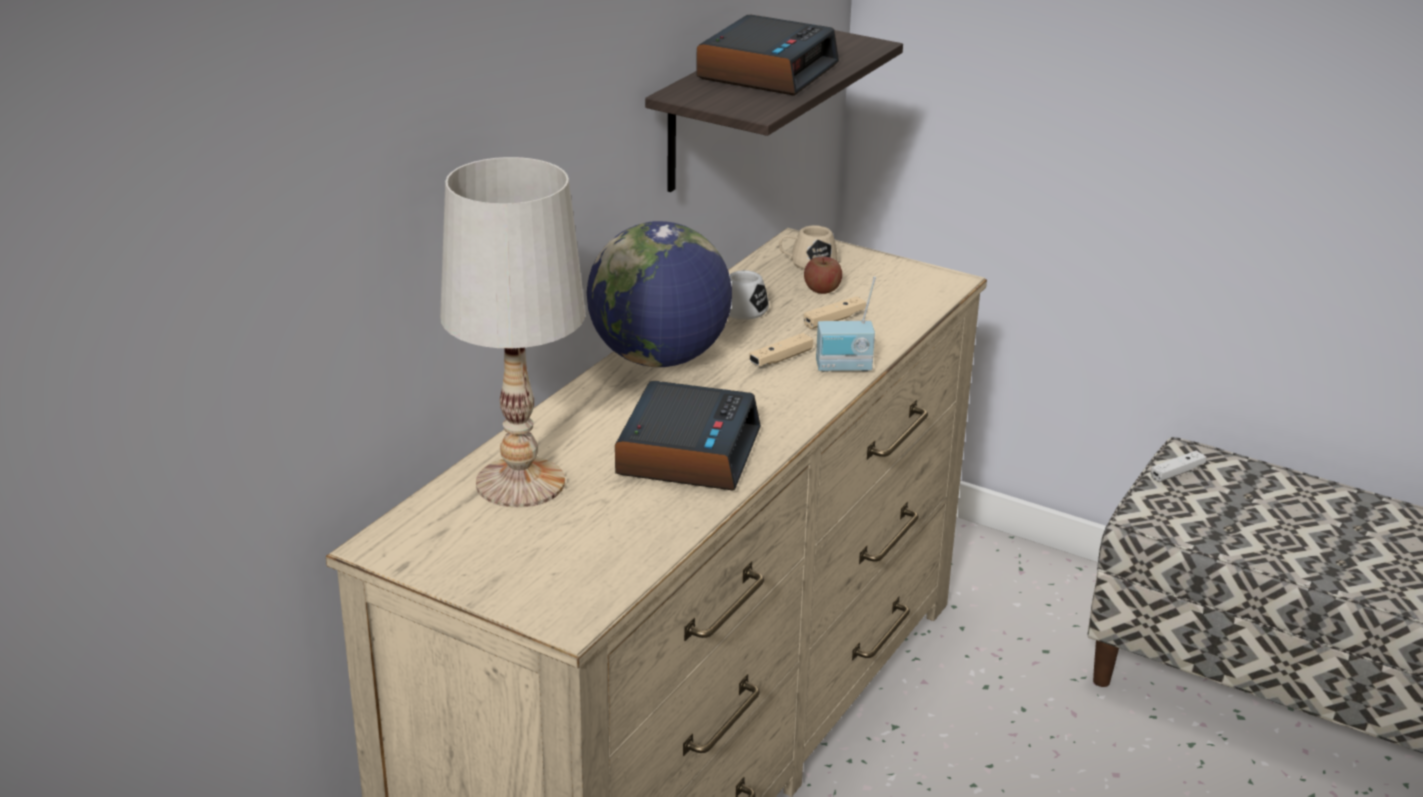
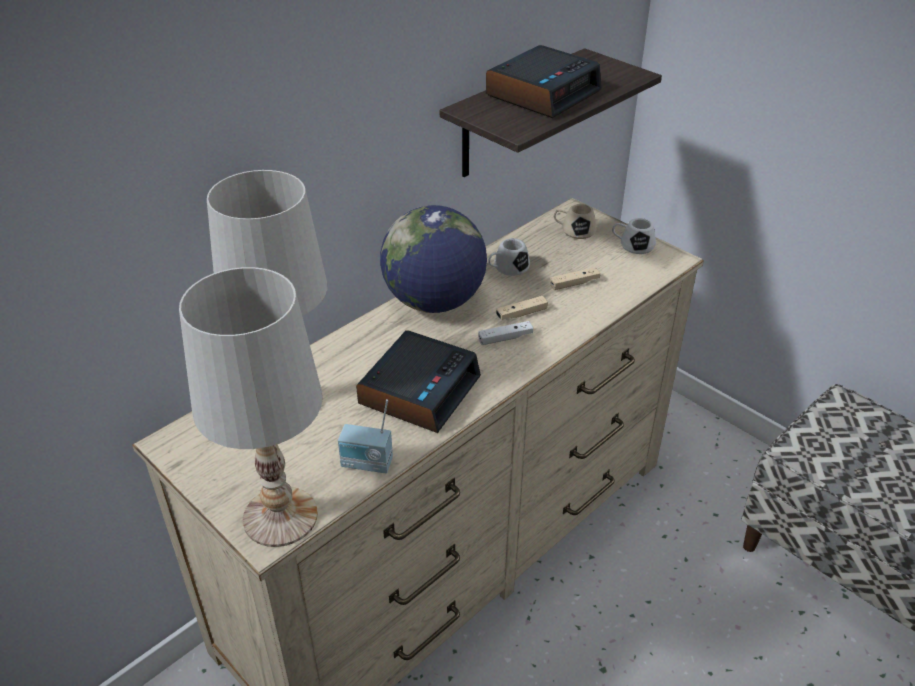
camera: 15 degrees right, 10 degrees up
(574, 599) = (279, 517): none -> white table lamp
(822, 289) = (576, 255): apple -> none
(844, 368) = (564, 329): radio -> radio (366, 465)
(890, 272) = (632, 245): none -> white mug
(1177, 472) = (831, 416): white game controller -> white game controller (505, 338)

